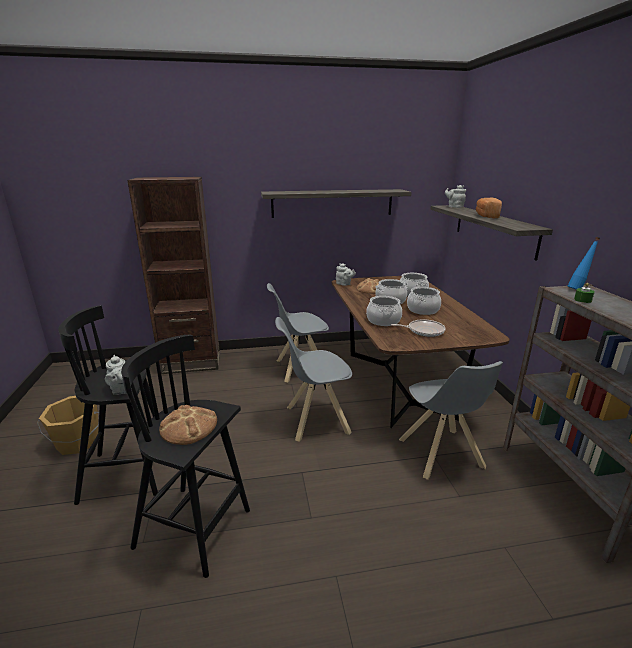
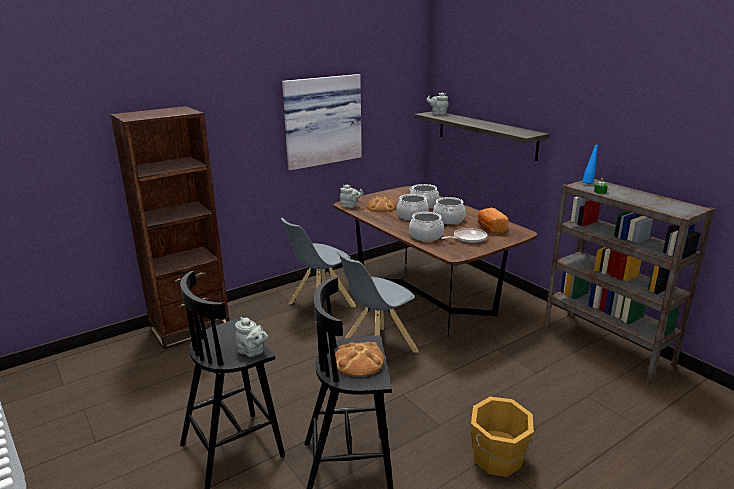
camera: 25 degrees left, 0 degrees up
(77, 442) = (140, 442): orange bucket -> orange bucket (498, 459)
(332, 203) = (321, 120): shelf -> picture
(441, 455) = (503, 347): grey chair -> none
(486, 216) = (481, 123): bread -> bread (490, 228)

